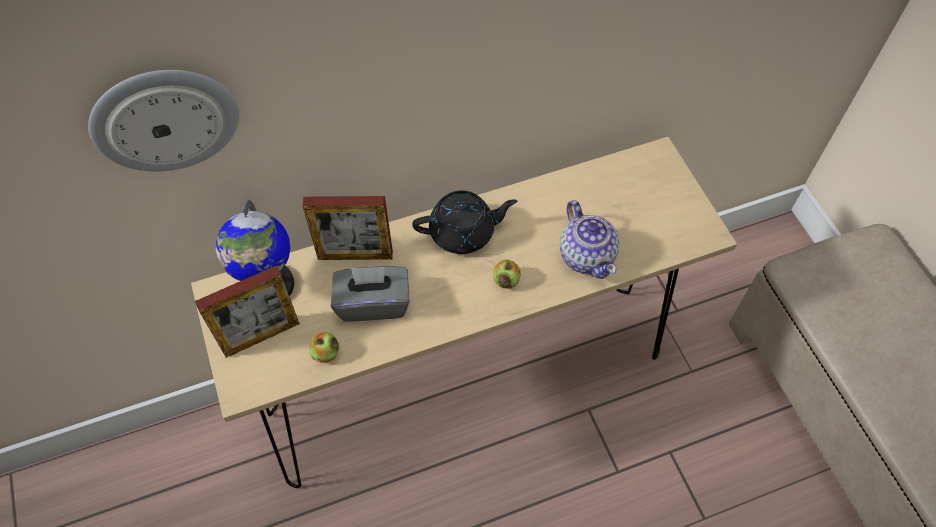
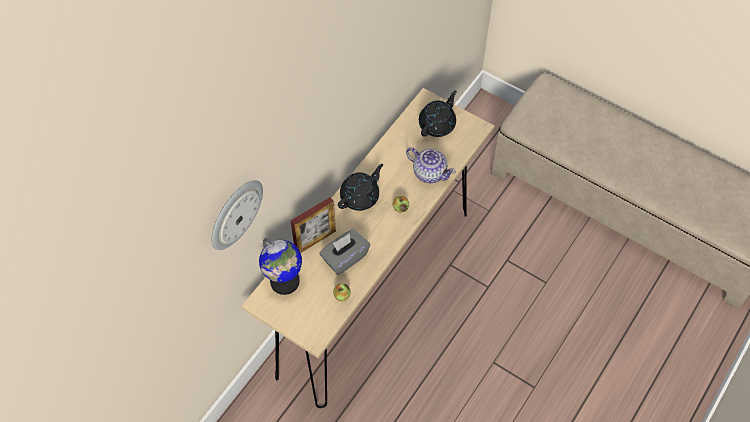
camera: 35 degrees left, 0 degrees up
(261, 336) = (302, 308): picture frame -> none
(650, 196) = (437, 124): none -> black teapot

